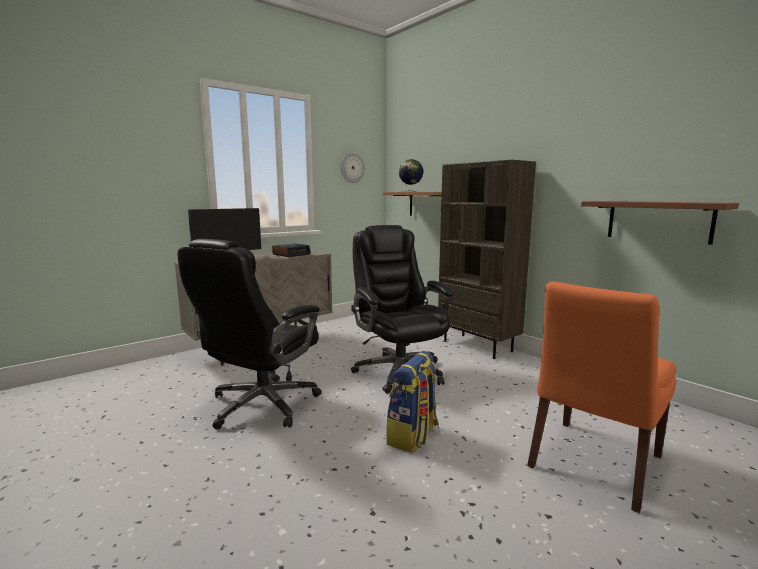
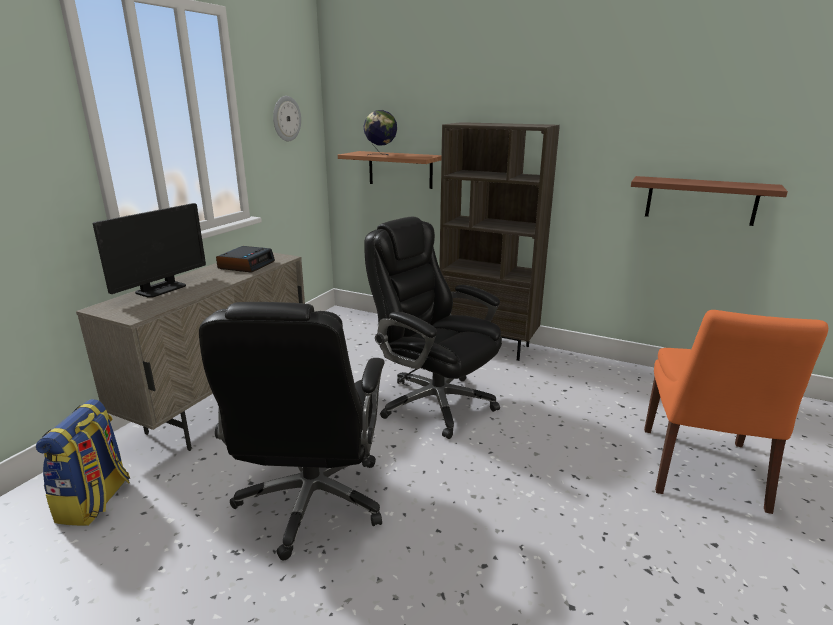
camera: 25 degrees left, 10 degrees up
(413, 436) = (527, 491): backpack -> backpack (95, 502)

